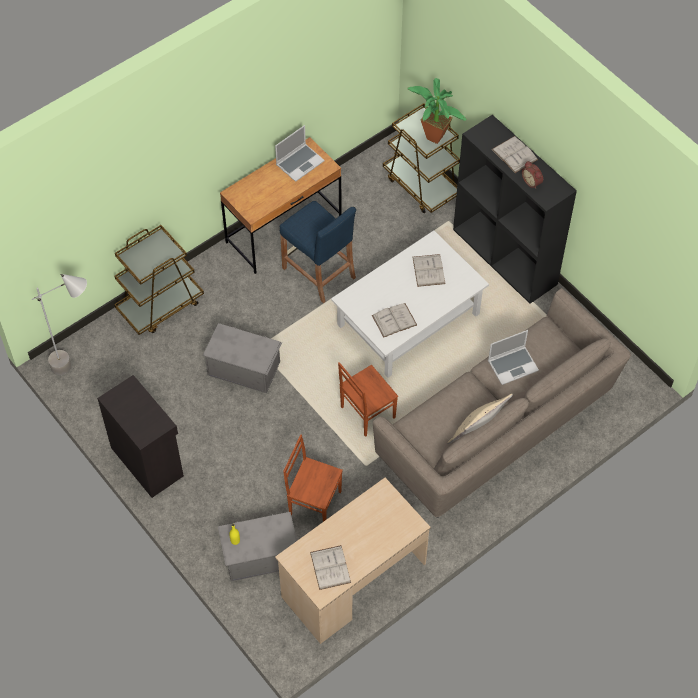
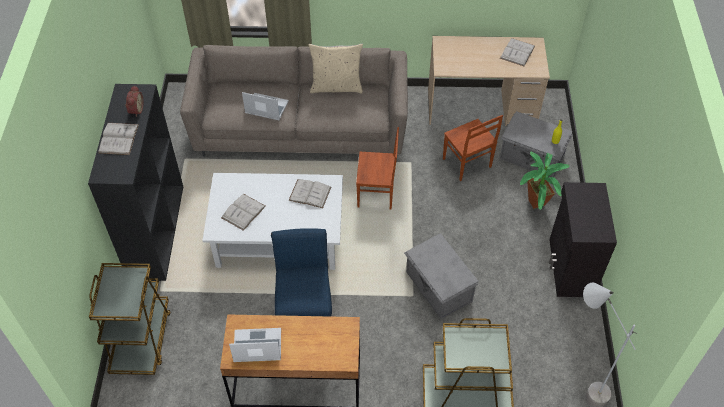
camera: 140 degrees left, 5 degrees down
(433, 134) = (118, 284): potted plant -> potted plant (536, 205)

